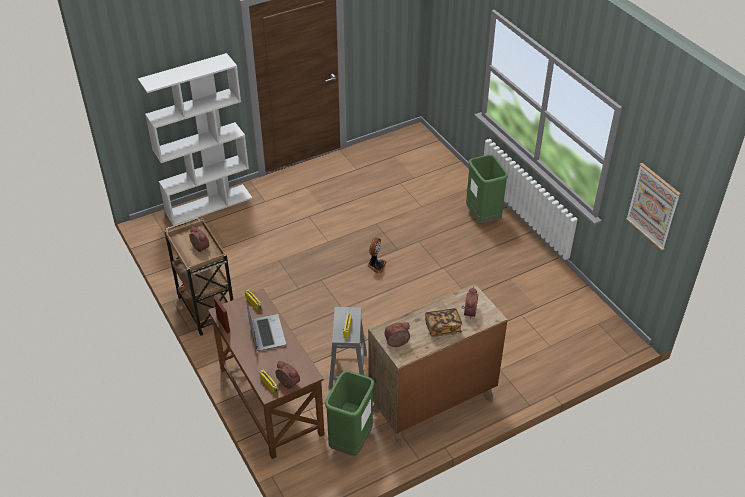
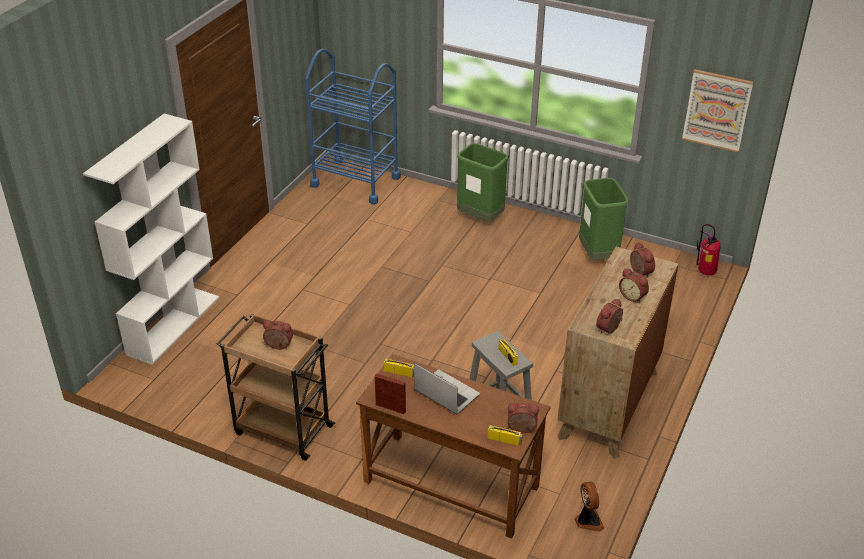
camera: 35 degrees left, 5 degrees down
(351, 441) = (570, 478): green trash can -> green trash can (598, 255)
(376, 265) = (423, 305): fan -> fan (587, 521)
(420, 150) = (355, 181): none -> blue cart
(443, 327) = (633, 296): book -> alarm clock
(618, 341) = (705, 272): none -> fire extinguisher

